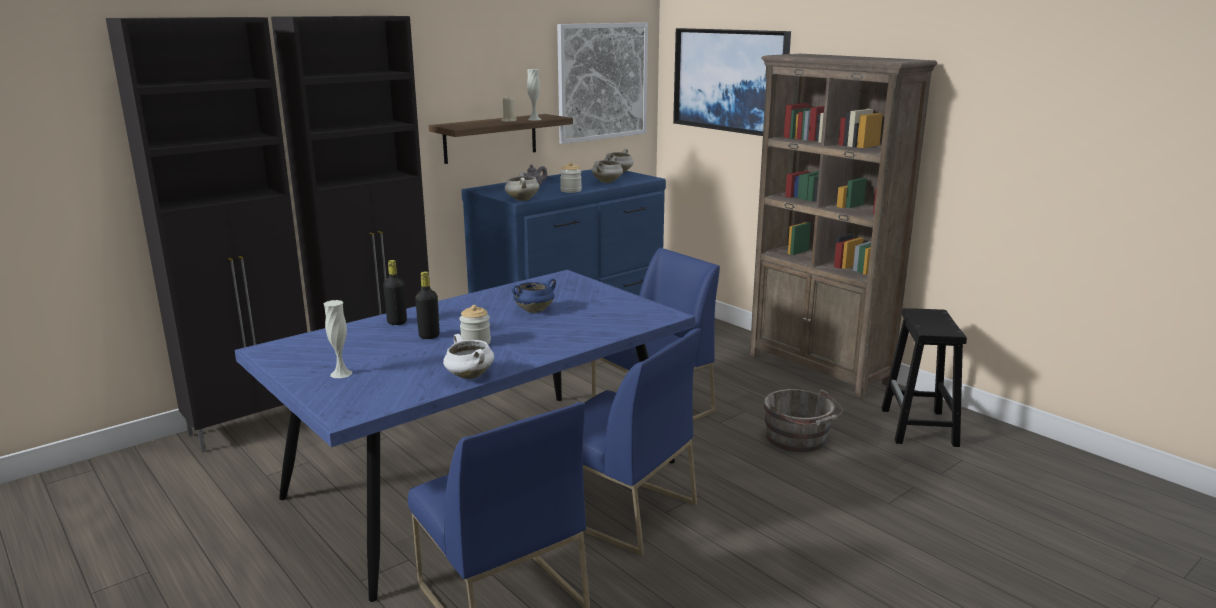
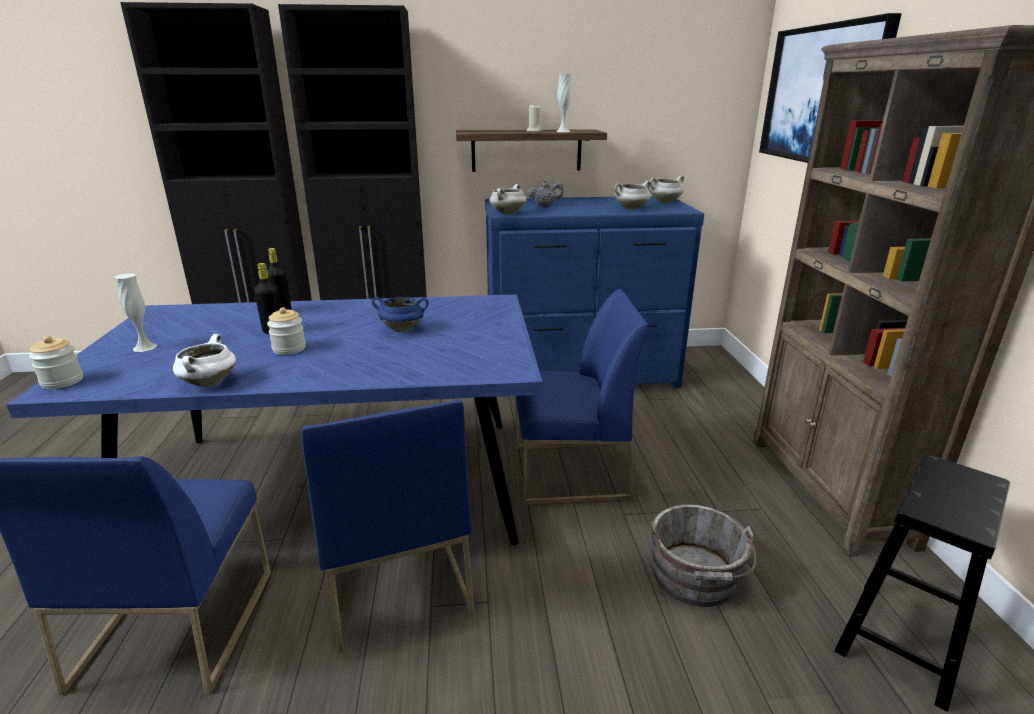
camera: 35 degrees right, 5 degrees up
(571, 190) = (574, 212): jar -> jar (62, 381)
(602, 81) = (676, 98): picture -> none

